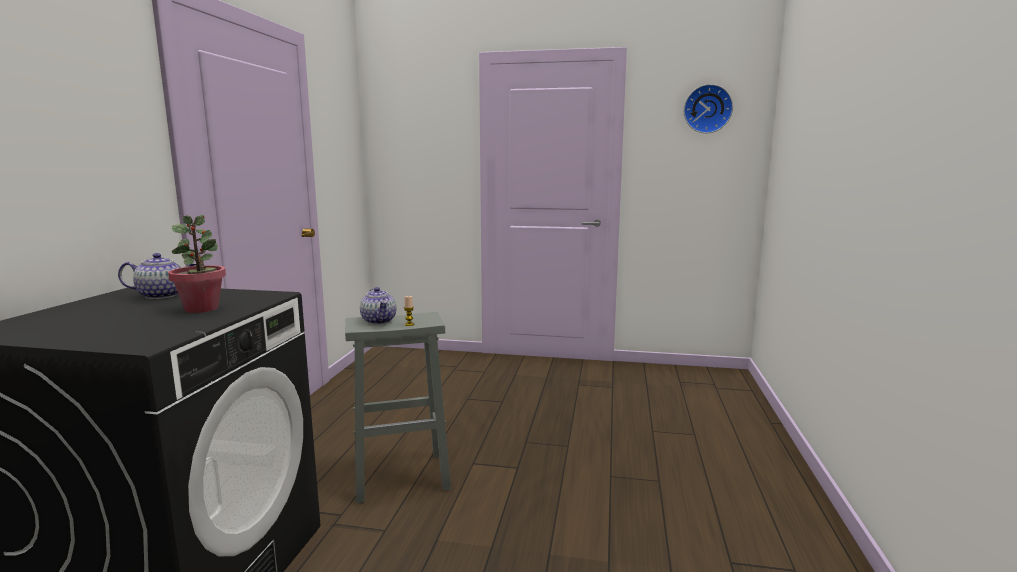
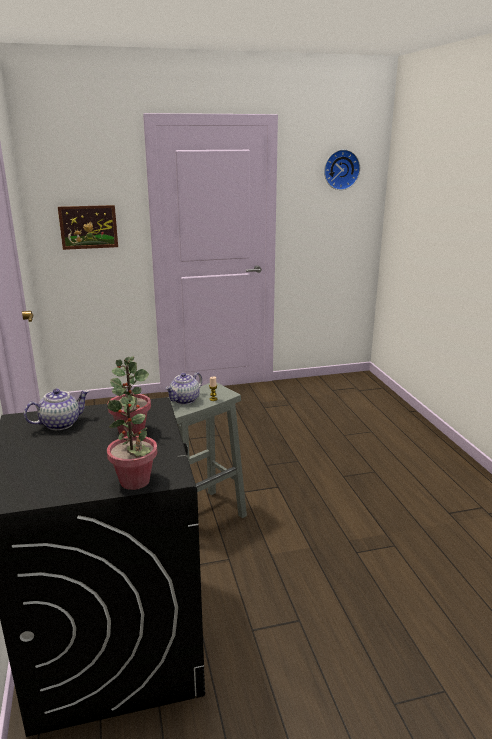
camera: 25 degrees left, 10 degrees up
(106, 341) = (135, 481): none -> potted plant
(379, 321) = (185, 400): teapot -> teapot turned 90 degrees clockwise
(419, 167) = (88, 227): none -> picture

